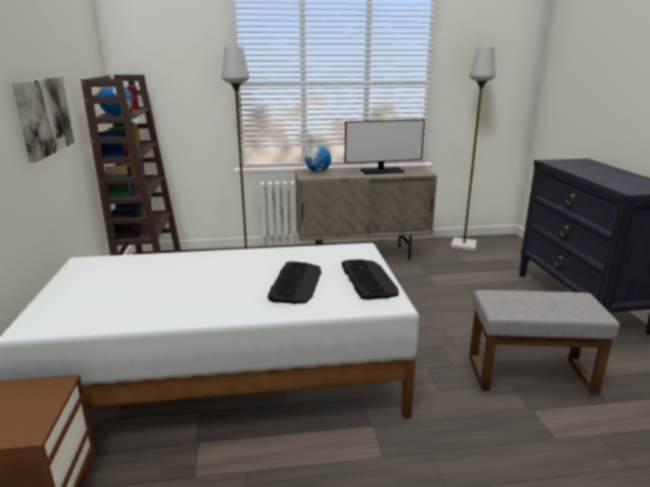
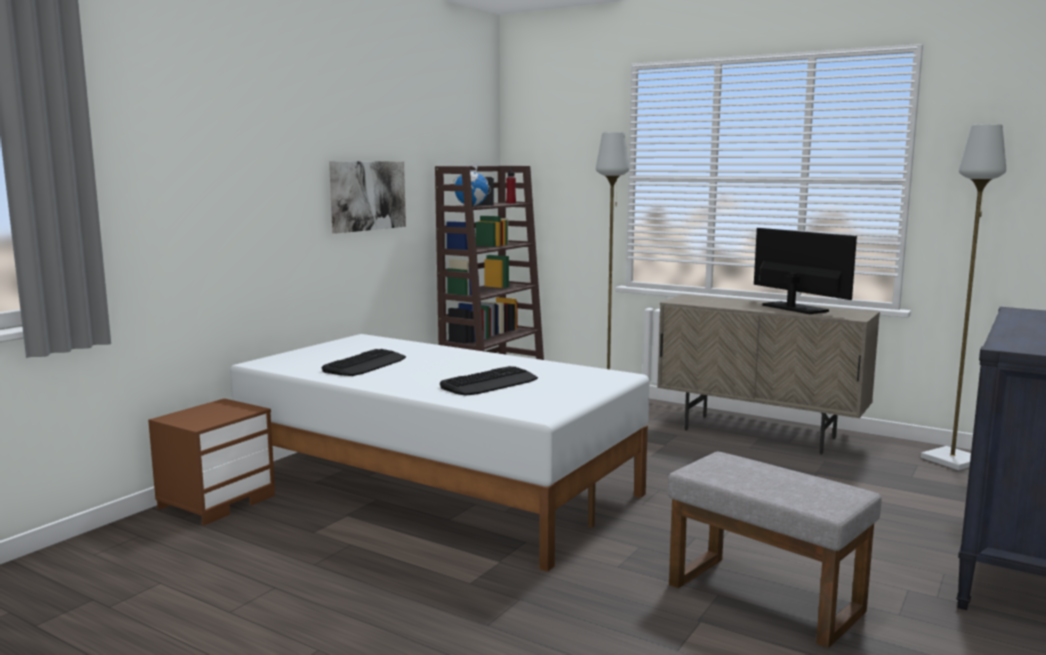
camera: 40 degrees right, 10 degrees down
(317, 171) = (705, 298): globe -> none
(368, 279) = (563, 395): keyboard -> keyboard (365, 364)
(382, 171) = (794, 308): monitor -> monitor turned 150 degrees counterclockwise

